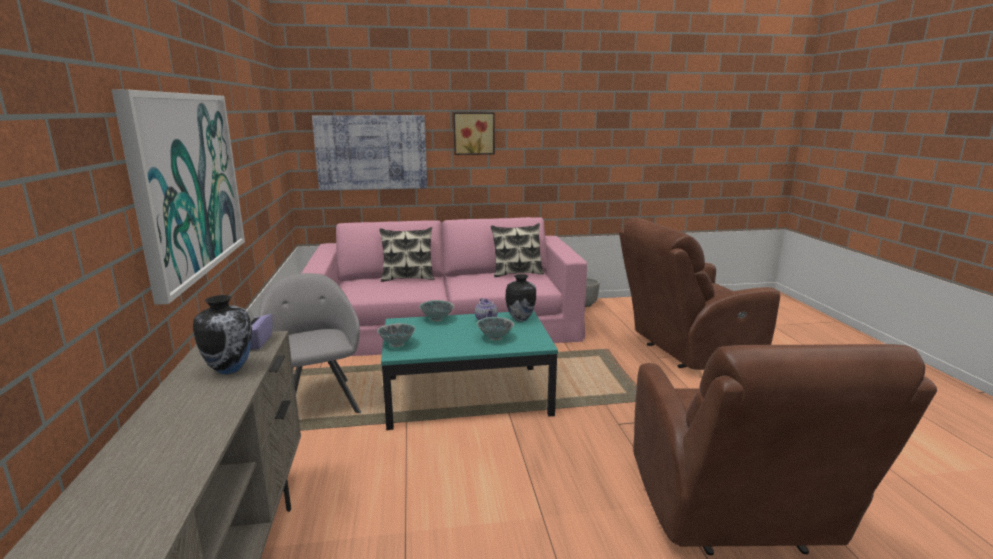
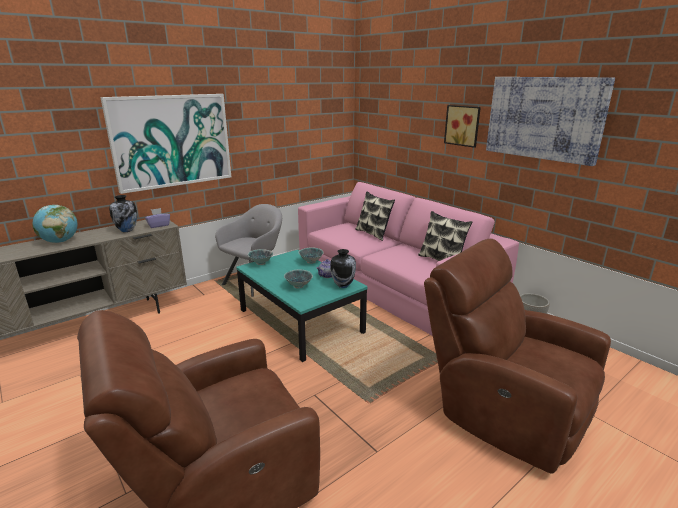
camera: 60 degrees right, 5 degrees up
(164, 440) = (60, 241): none -> globe
(372, 152) = (394, 133): picture -> picture (544, 118)

